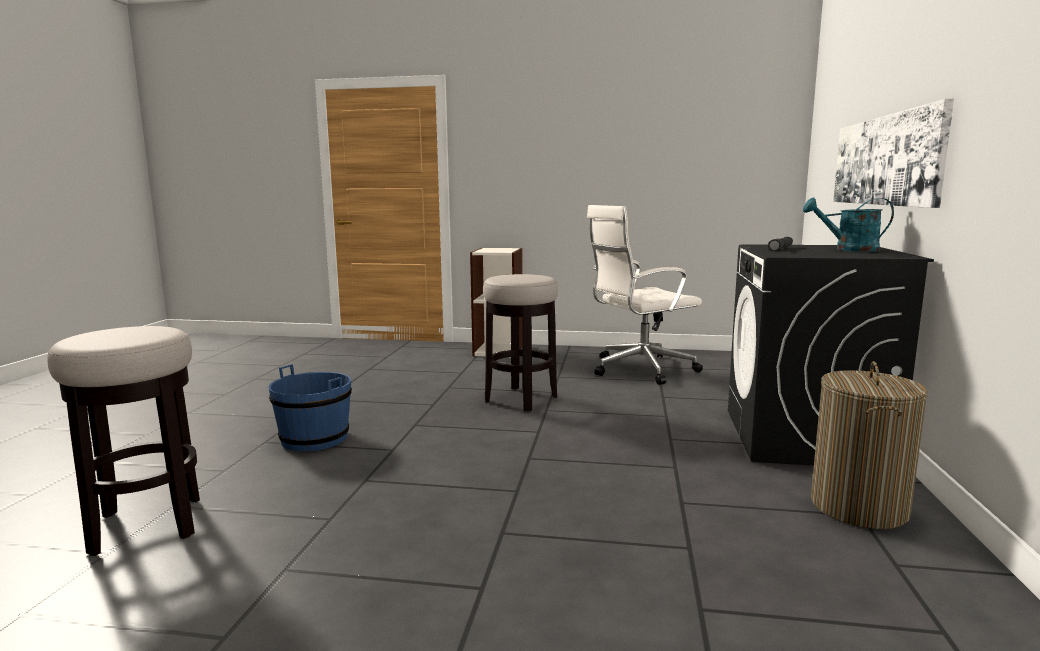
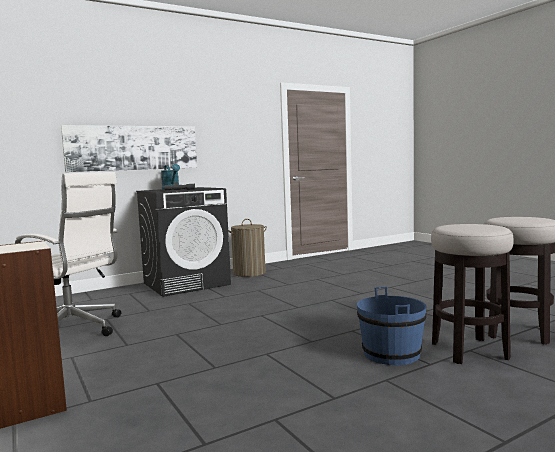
camera: 130 degrees left, 5 degrees down
(521, 399) = (208, 336): stool -> stool (469, 351)

